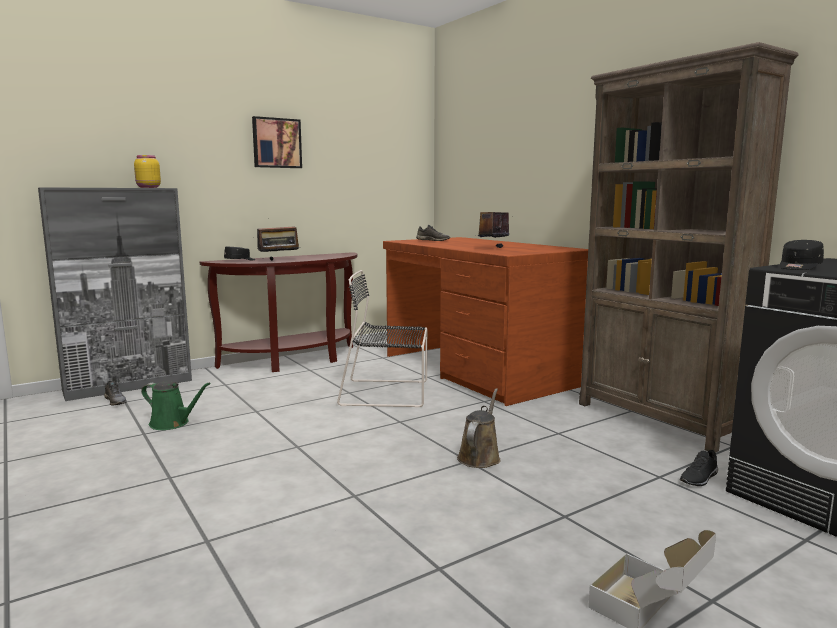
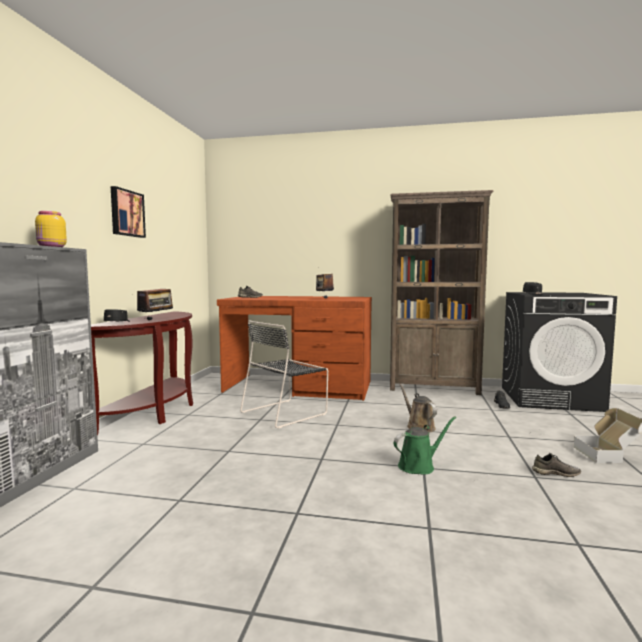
camera: 45 degrees left, 5 degrees down
(116, 401) = (61, 492): grey shoe -> grey shoe (555, 473)
(172, 423) = (183, 483): green watering can -> green watering can (419, 466)

